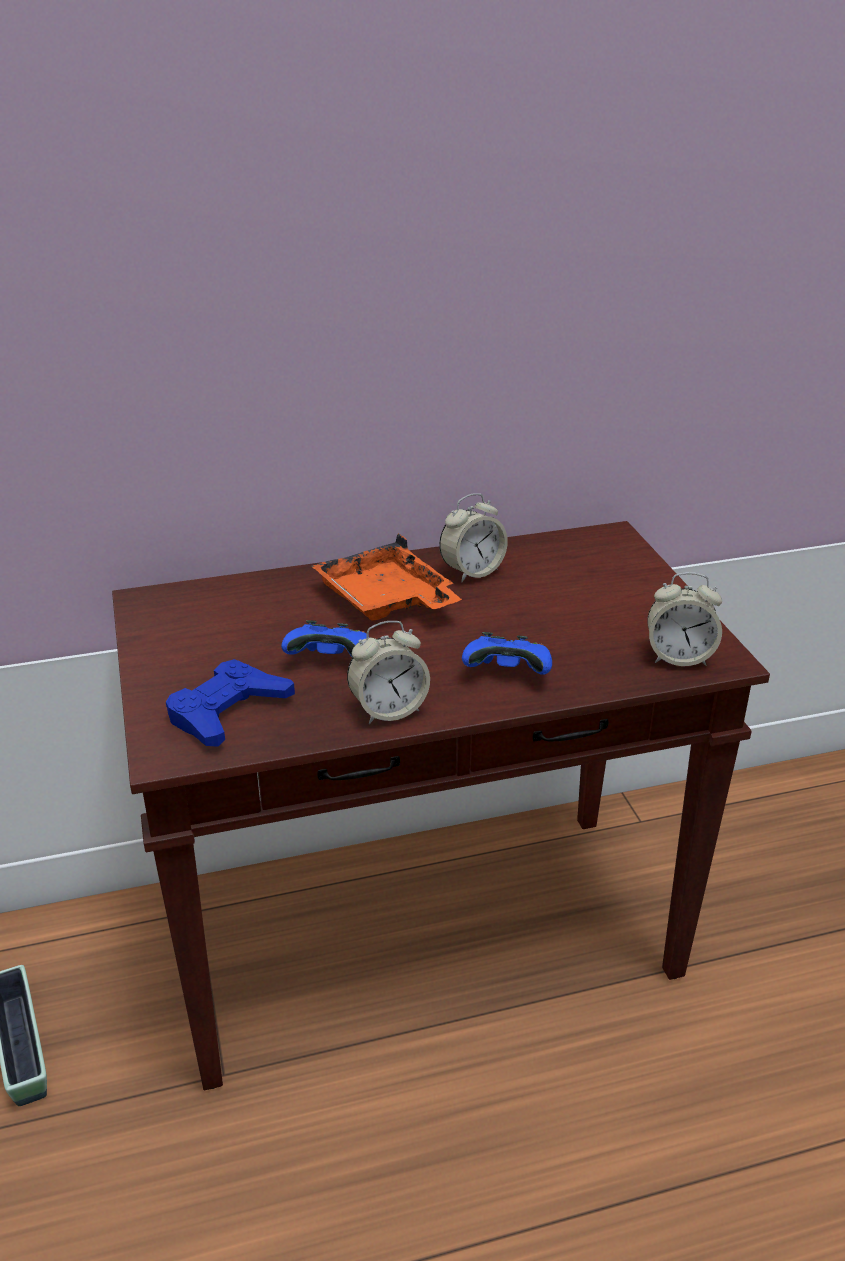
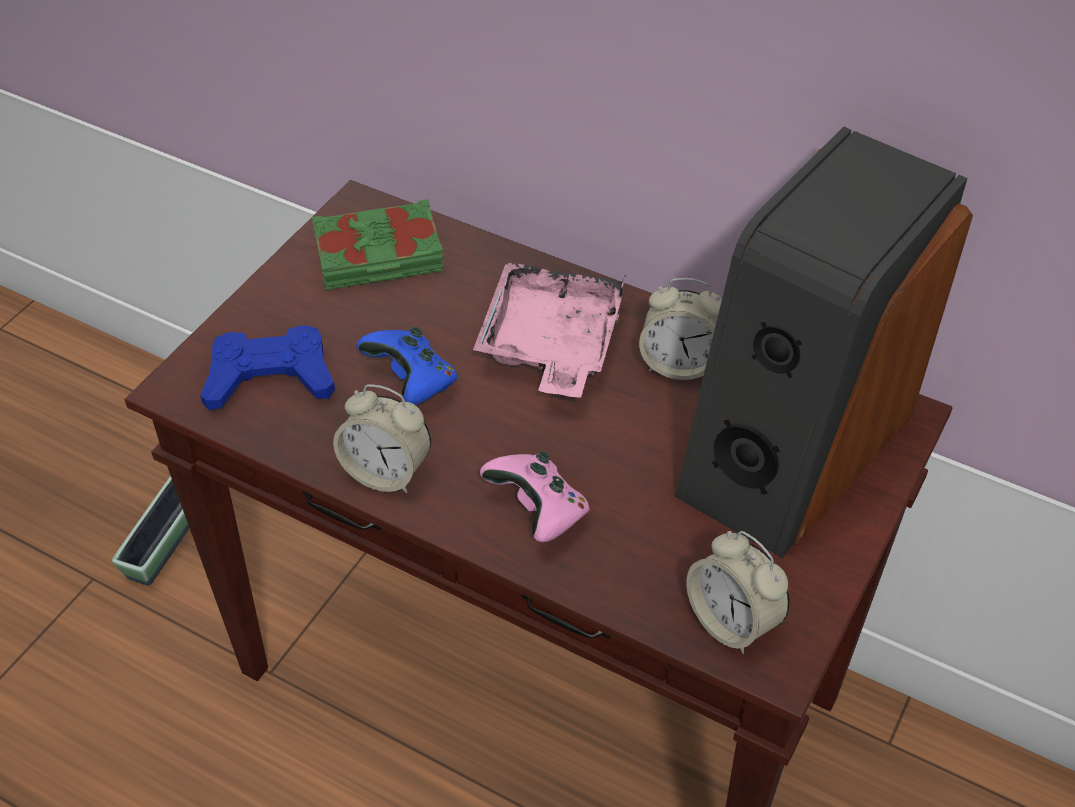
camera: 45 degrees right, 15 degrees up
(202, 615) = (379, 256): none -> green book
(386, 600) = (550, 345): orange tray -> pink tray
(508, 674) = (539, 512): blue game controller -> pink game controller
(587, 575) = (792, 449): none -> speaker

